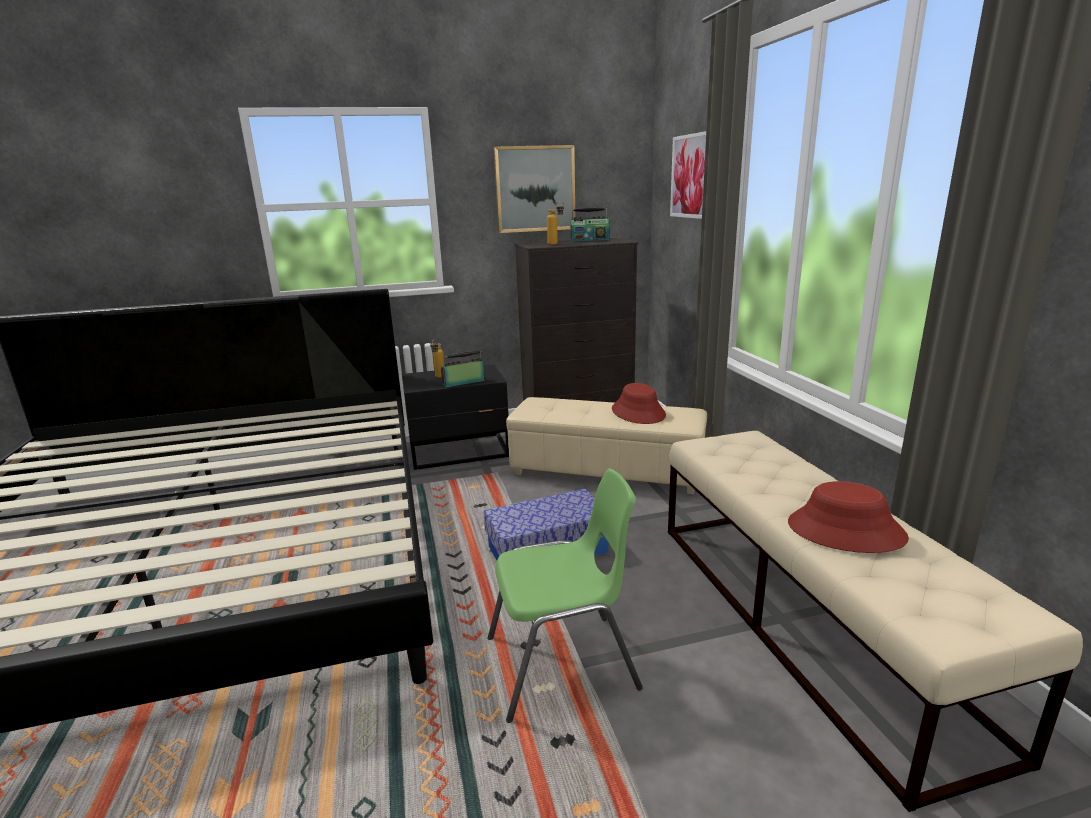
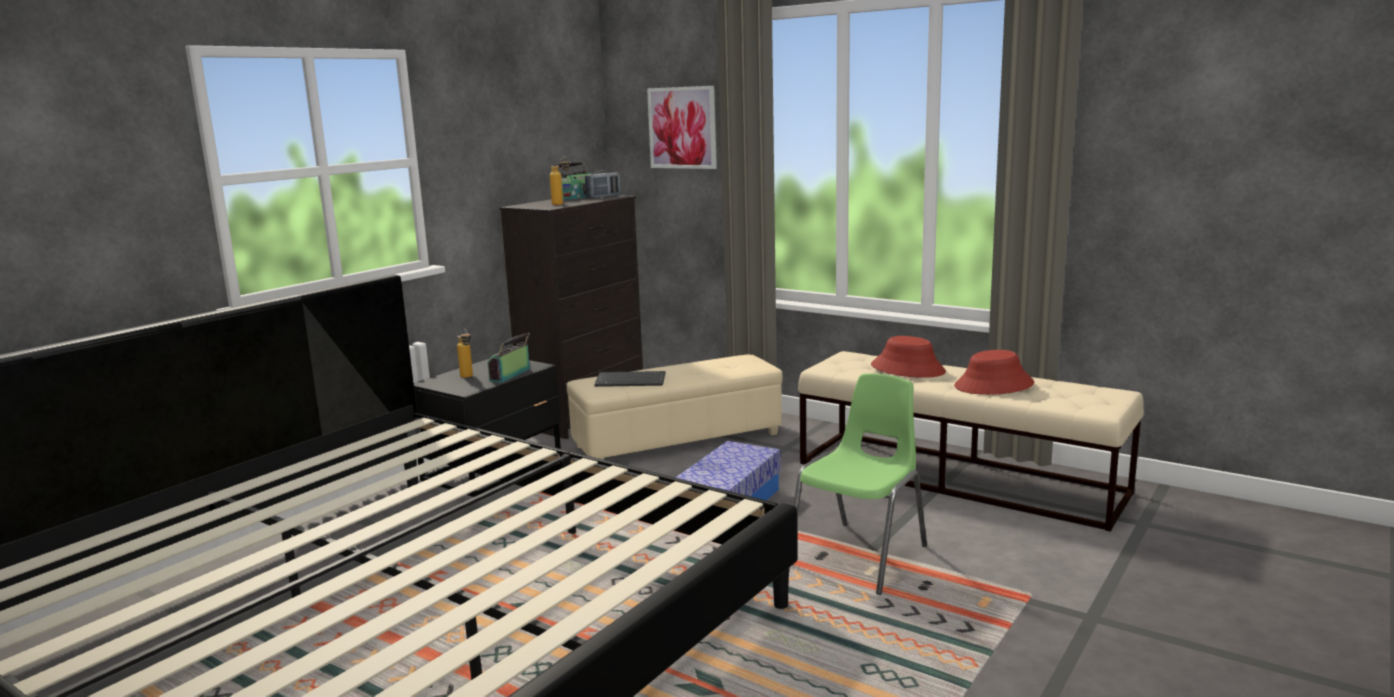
camera: 40 degrees left, 5 degrees down
(535, 189) = (510, 143): picture -> none
(564, 409) = (631, 380): none -> keyboard
(611, 240) = (603, 197): none -> radio
(638, 412) = (704, 367): red hat -> red hat (908, 369)

